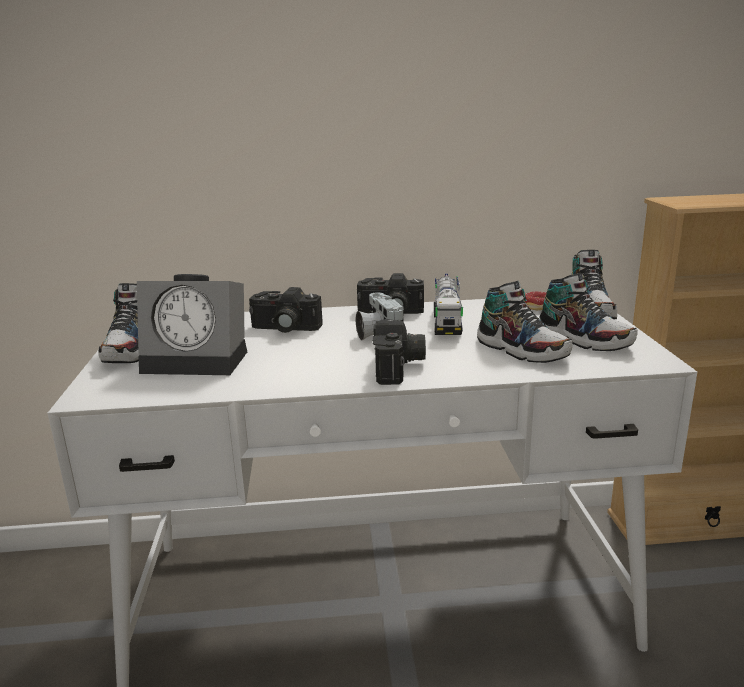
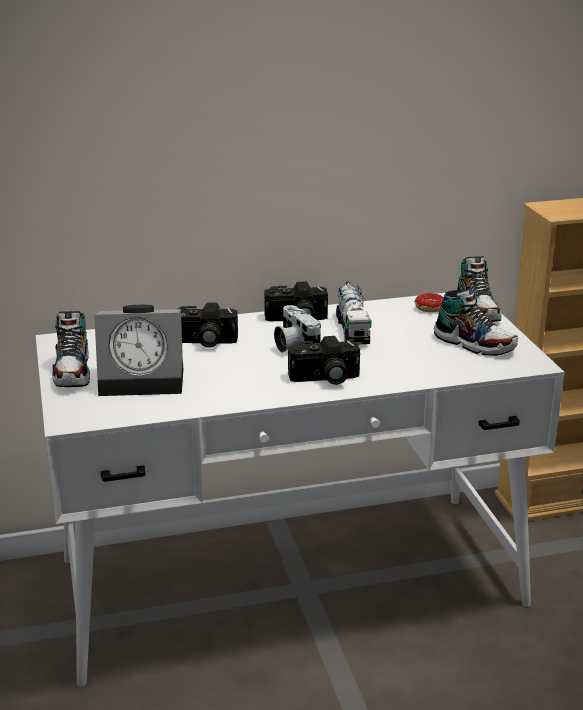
camera: 10 degrees left, 5 degrees up
(399, 367) = (324, 379): camera -> camera turned 90 degrees clockwise
(522, 350) = (423, 357): shoe -> none

